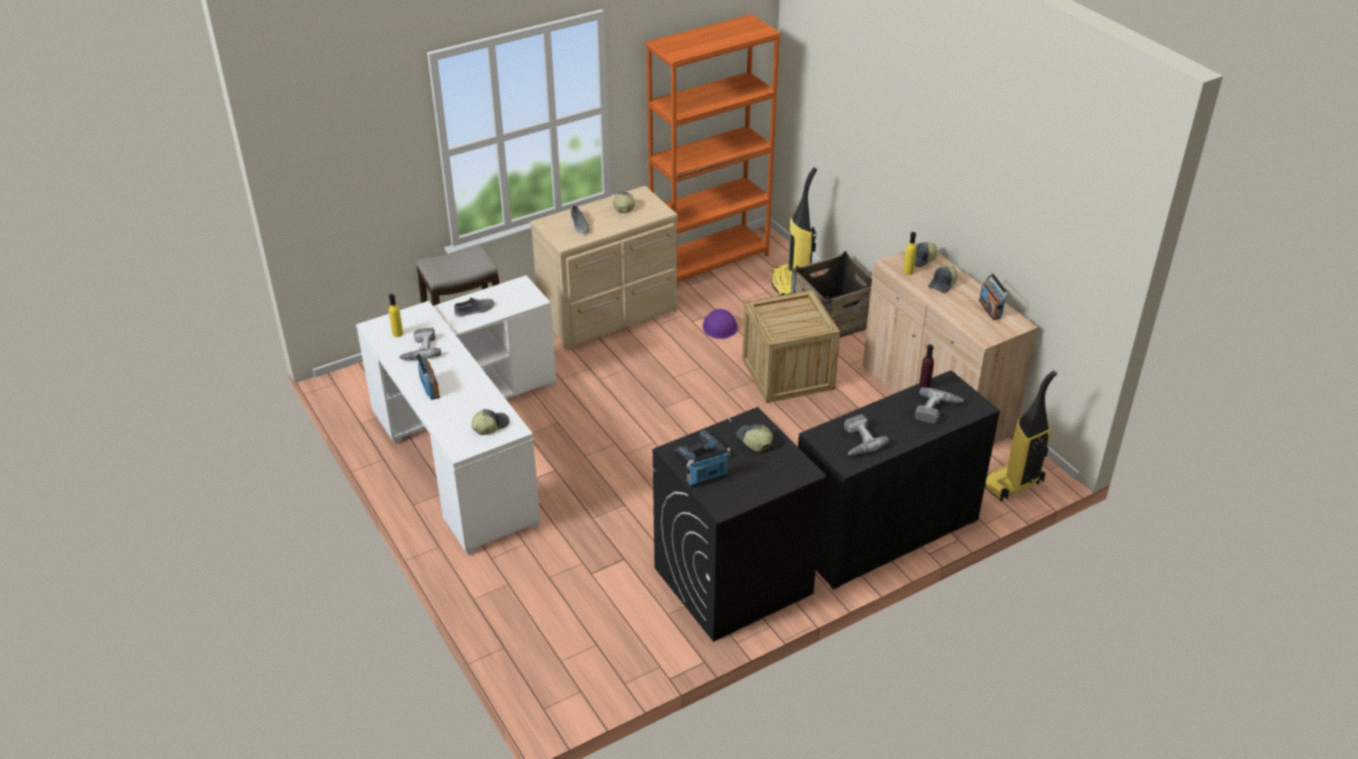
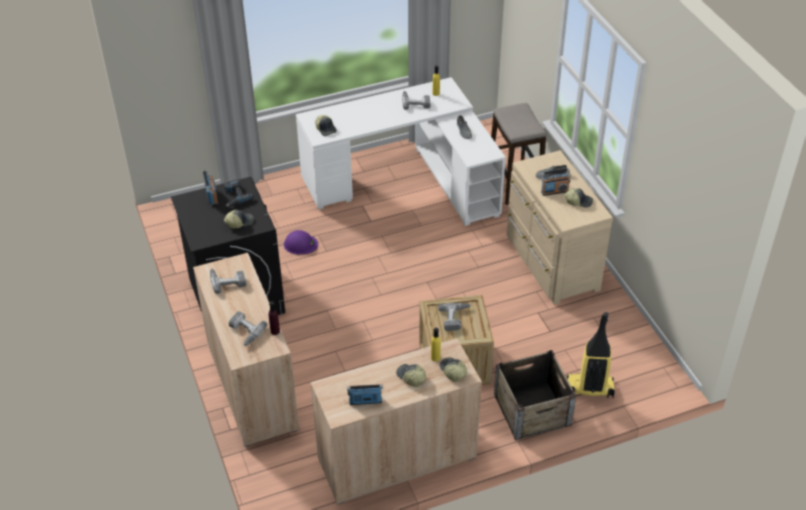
camera: 100 degrees right, 5 degrees up
(430, 388) = (372, 106): radio -> radio (554, 191)
(710, 260) = (632, 336): orange bookcase -> none
(720, 326) = (529, 329): purple hard hat -> purple hard hat (300, 244)
(786, 318) = (456, 318): none -> power drill
(884, 533) = (252, 386): black cabinet -> beige cabinet
(1012, 485) = (278, 483): vacuum cleaner -> none

